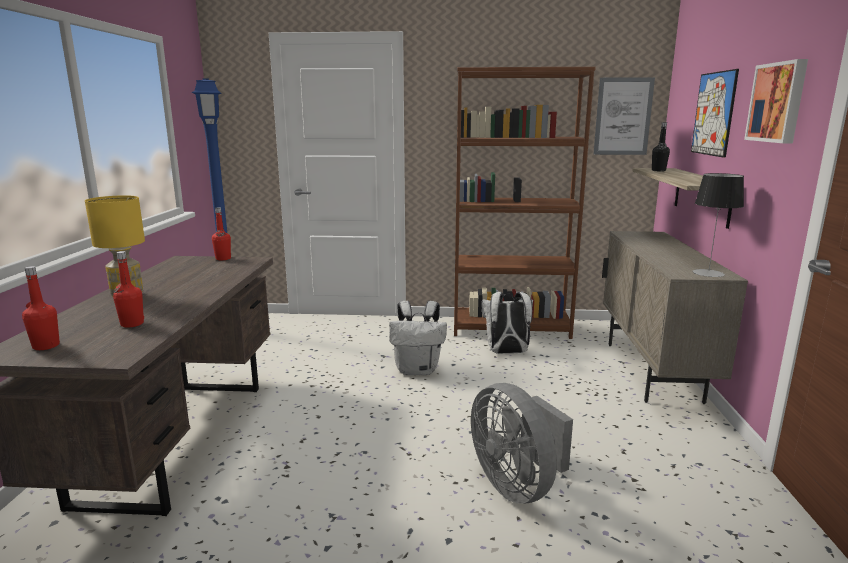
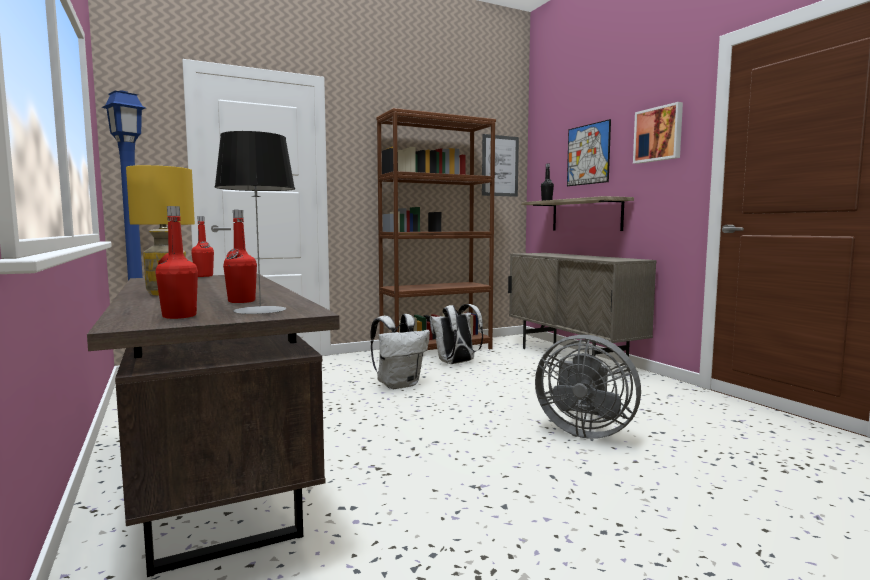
camera: 30 degrees left, 10 degrees down
(708, 273) = (628, 259): table lamp -> table lamp (260, 310)

